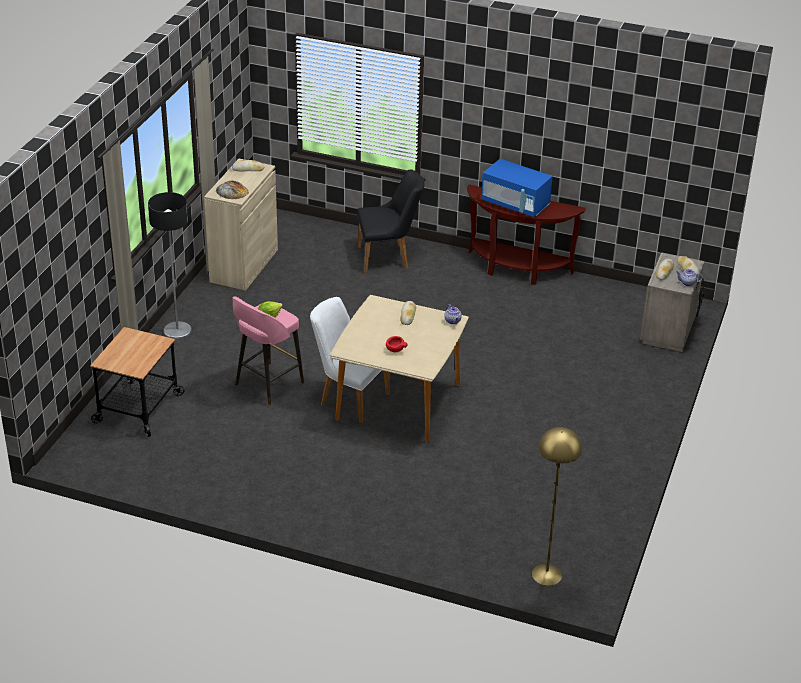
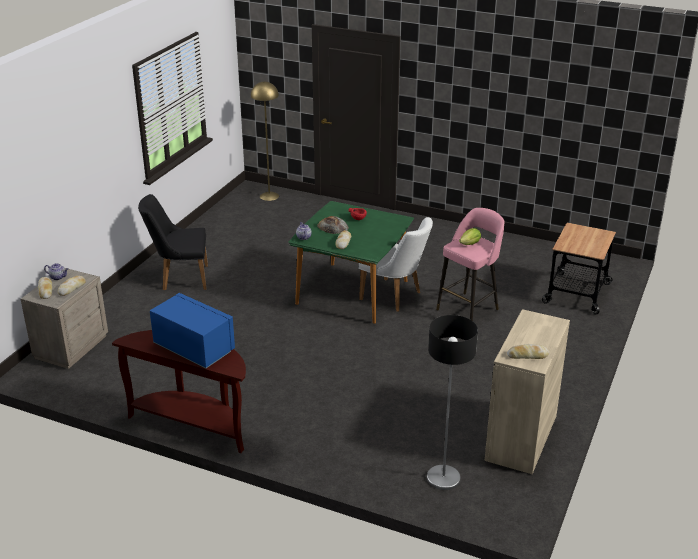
camera: 175 degrees left, 5 degrees down
(177, 331) = (570, 360): floor lamp -> floor lamp (443, 478)
(232, 191) = (538, 325): bread -> bread (333, 227)
(388, 257) = (344, 445): black chair -> black chair (180, 278)
(399, 401) = (352, 293): beige dining table -> green dining table

